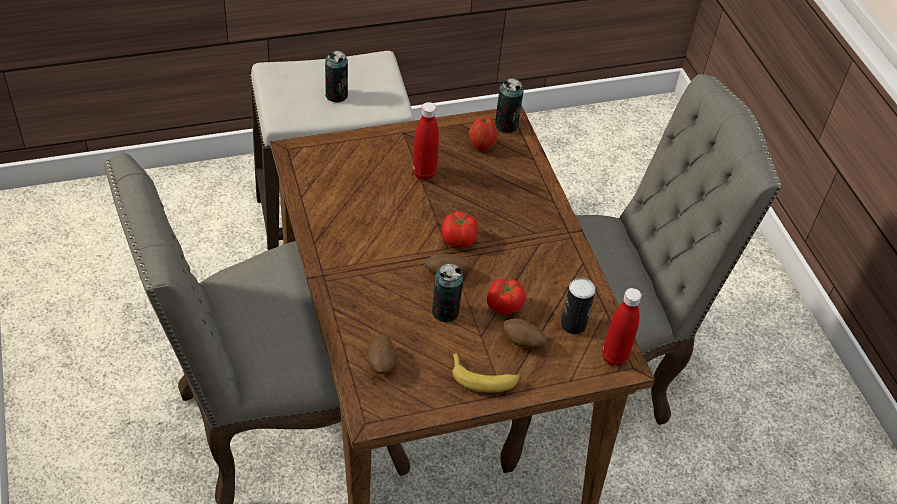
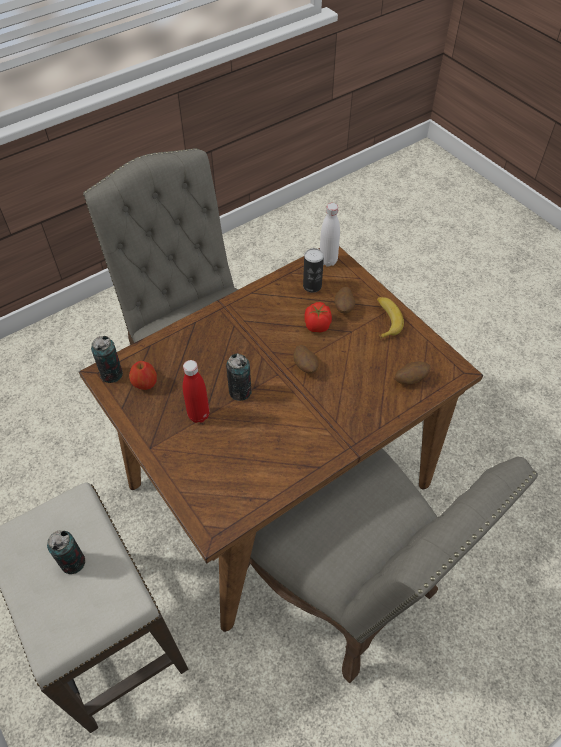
camera: 105 degrees left, 5 degrees up
(445, 312) = (342, 357): can -> can (240, 392)
(459, 240) = (265, 369): tomato -> none
(614, 357) = (328, 261): red bottle -> white bottle

